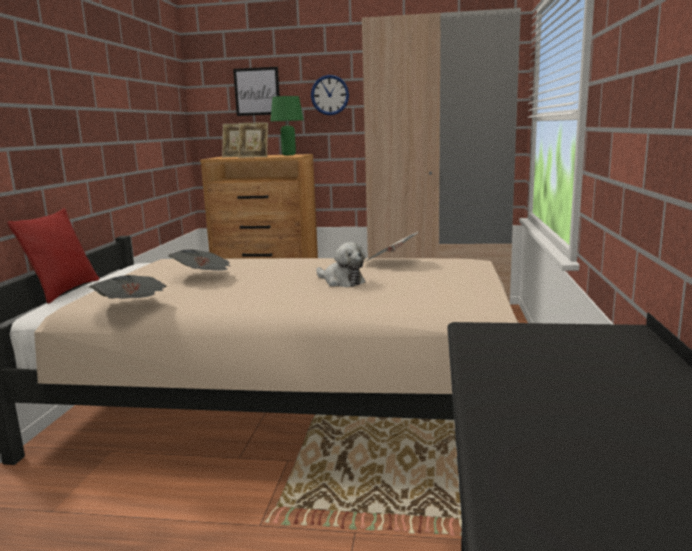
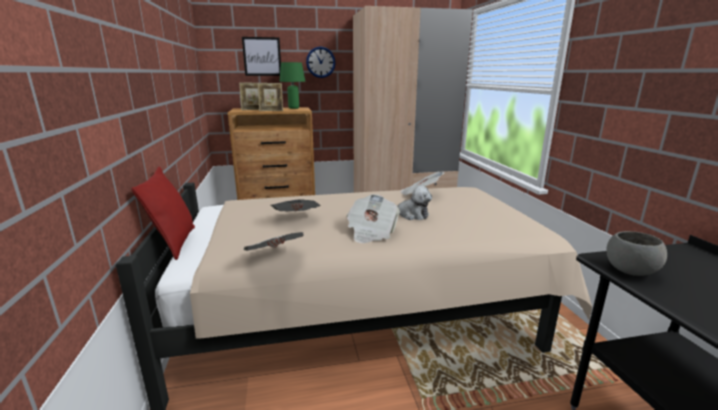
camera: 20 degrees left, 5 degrees up
(266, 294) = (371, 232): none -> newspaper
(481, 341) = (629, 271): none -> grey bowl

